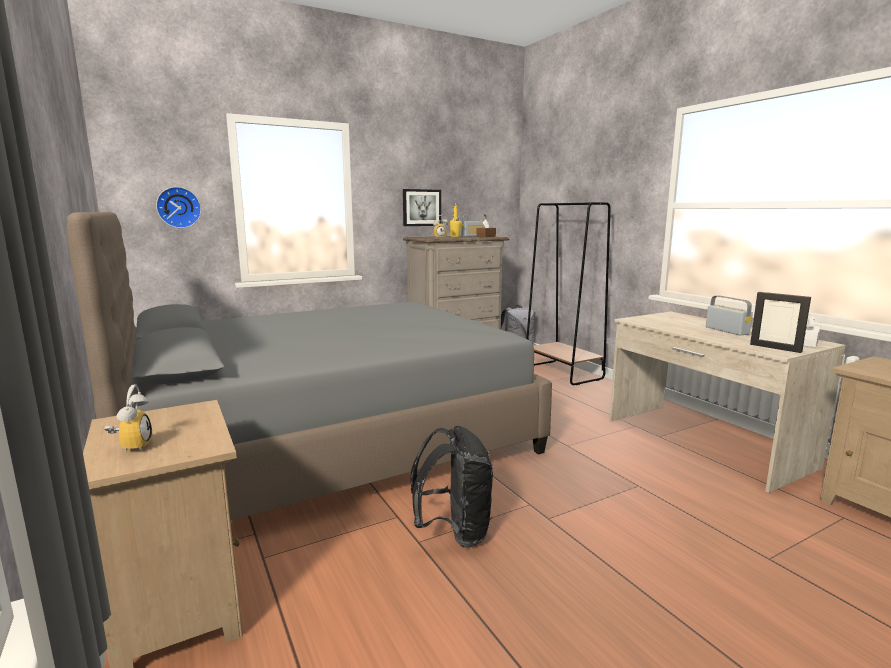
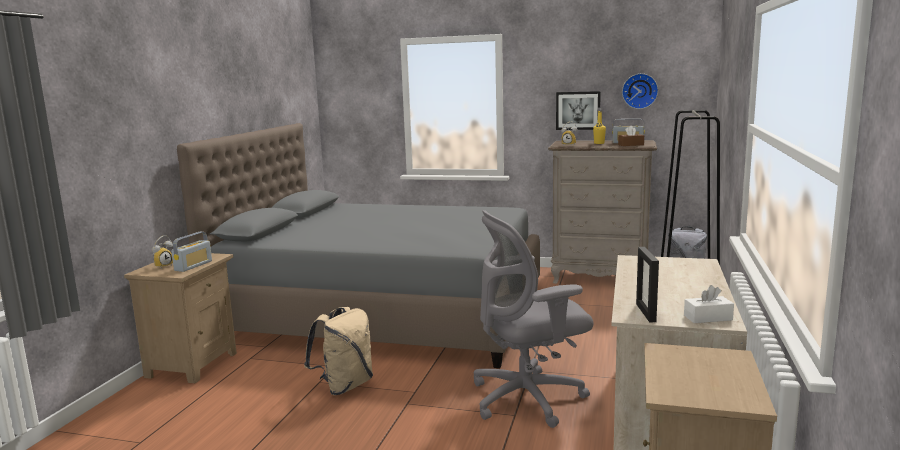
camera: 45 degrees right, 0 degrees up
(178, 207) = (365, 114): wall clock -> wall clock (639, 91)
(454, 532) = (344, 386): black backpack -> beige backpack
(613, 464) = (532, 395): none -> grey office chair
(726, 330) = (678, 288): radio -> radio (193, 266)

